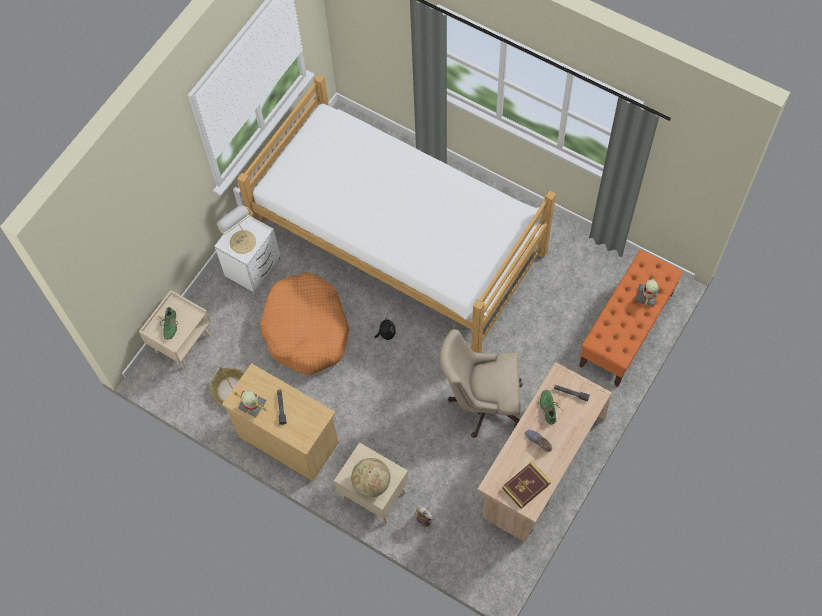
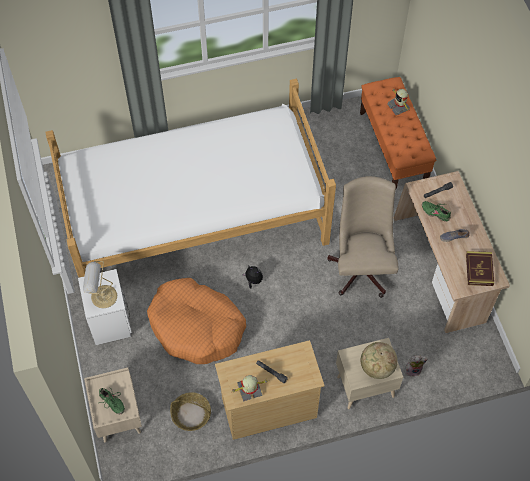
camera: 50 degrees left, 5 degrees down
(481, 402) = (362, 266): beige office chair -> beige office chair turned 135 degrees clockwise

